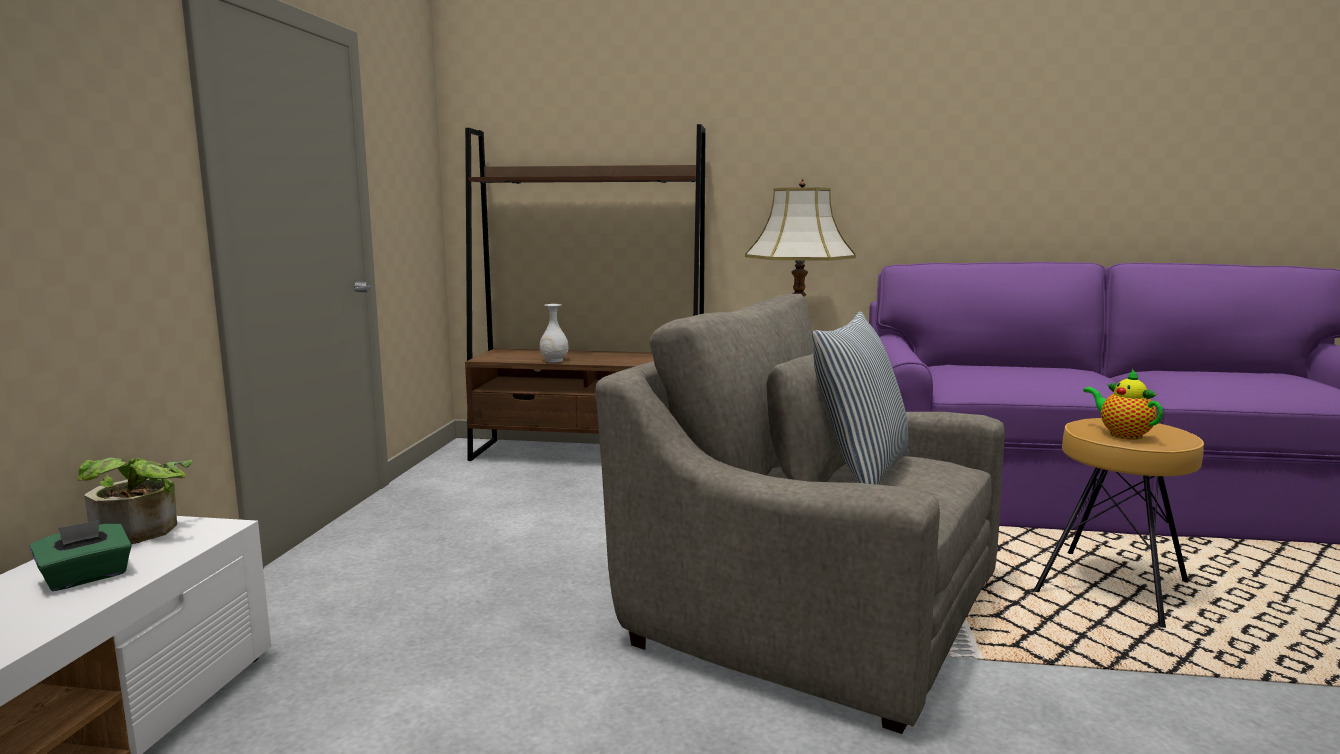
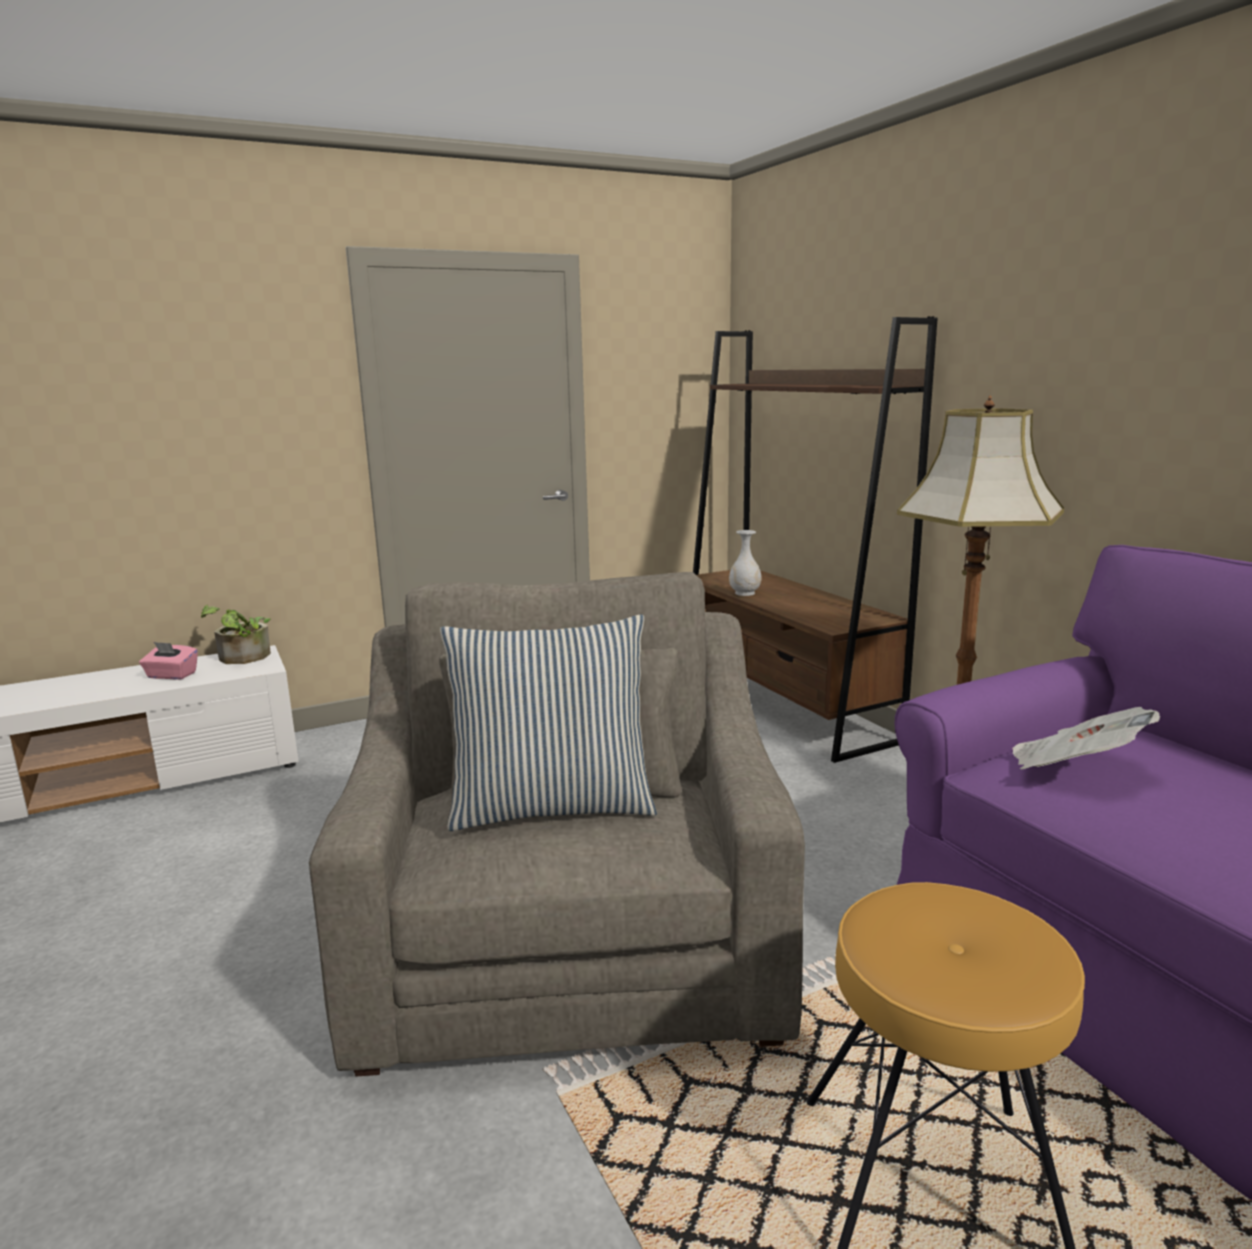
camera: 55 degrees right, 5 degrees up
(86, 577) = (171, 675): green tissue box -> pink tissue box
(980, 378) = (1074, 769): none -> newspaper
(1122, 434) = (894, 933): teapot -> none

